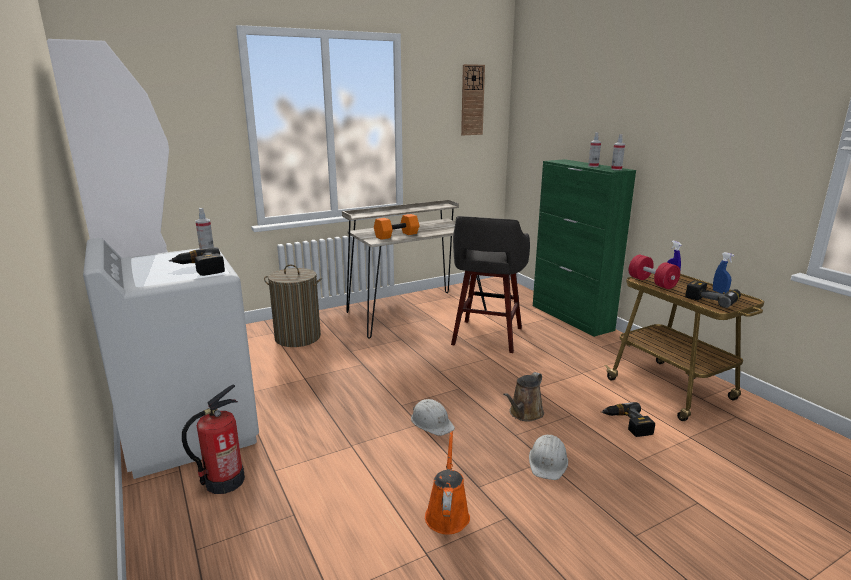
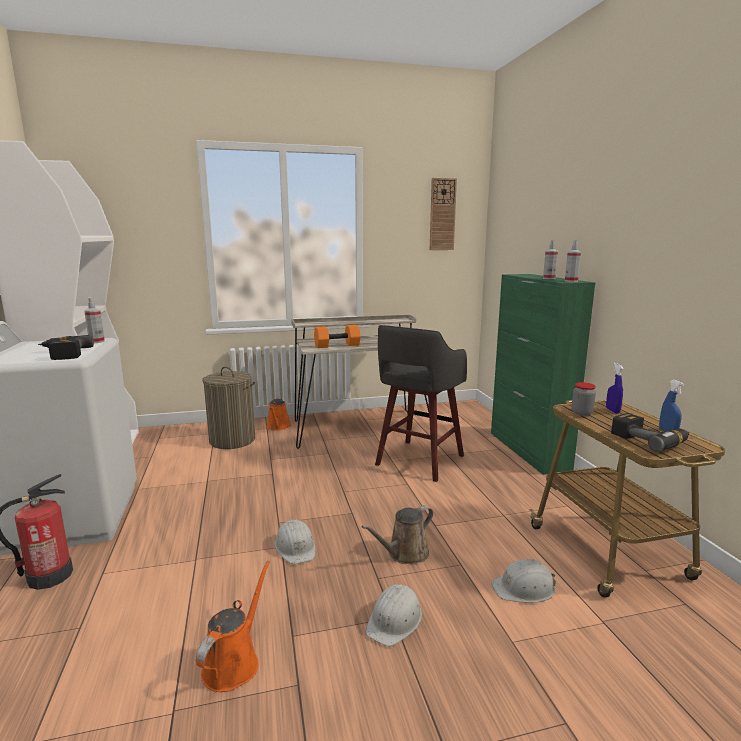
camera: 15 degrees right, 5 degrees down
(334, 320) = (278, 427): none -> orange watering can
(627, 424) = (524, 588): power drill -> white hard hat
(652, 282) = (581, 413): red dumbbell -> jar

